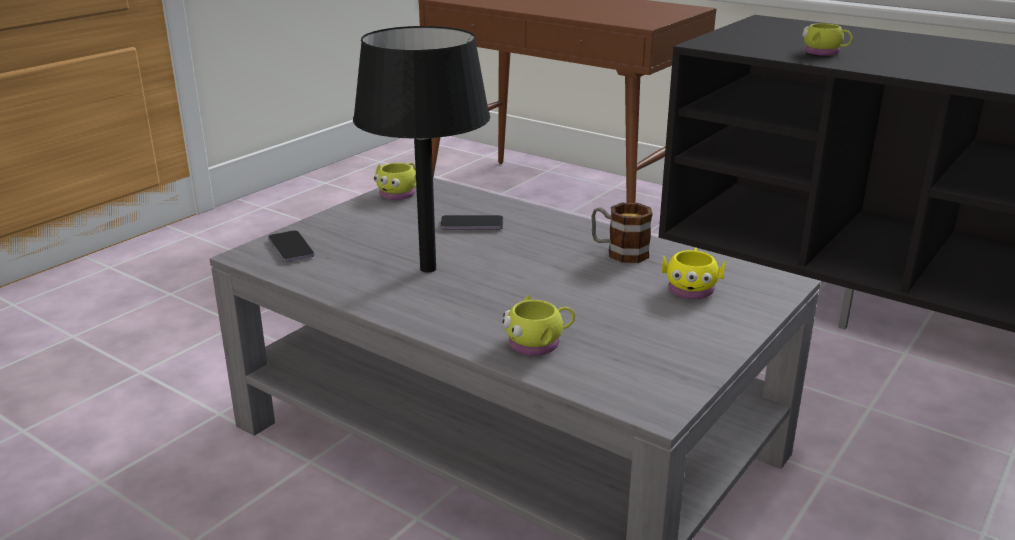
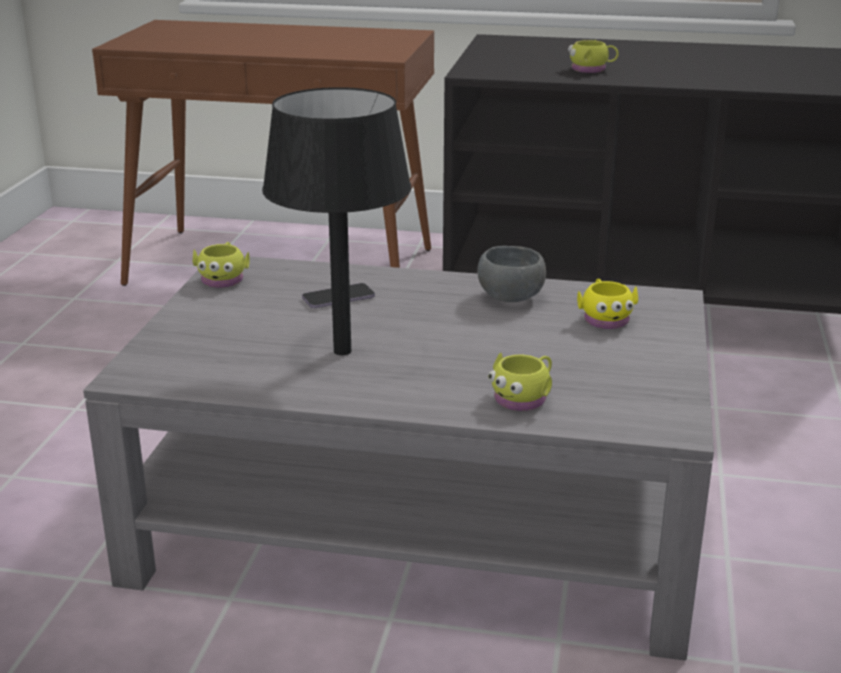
camera: 25 degrees left, 0 degrees up
(291, 248) = (169, 360): phone -> none
(619, 252) = (509, 298): mug -> grey bowl

